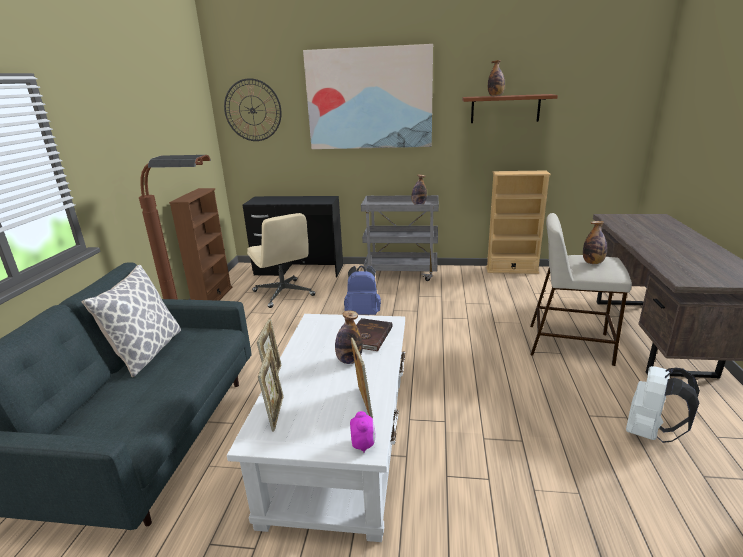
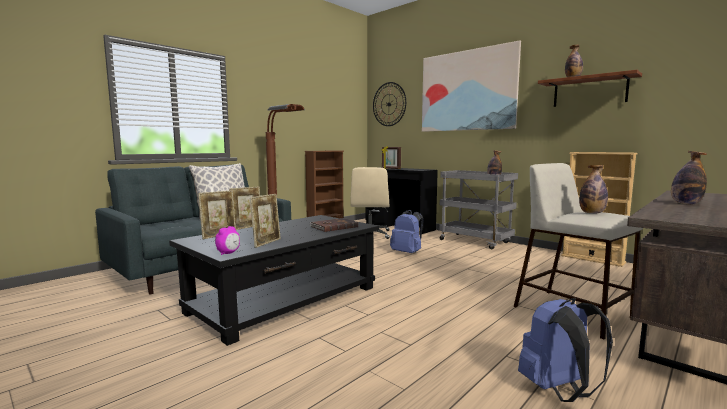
camera: 35 degrees right, 15 degrees down
(282, 202) = (390, 168): none -> picture frame
(341, 441) = (286, 299): white coffee table -> black coffee table
(349, 360) = (299, 231): bottle -> bottle (685, 204)
(650, 433) = (559, 390): white backpack -> blue backpack

